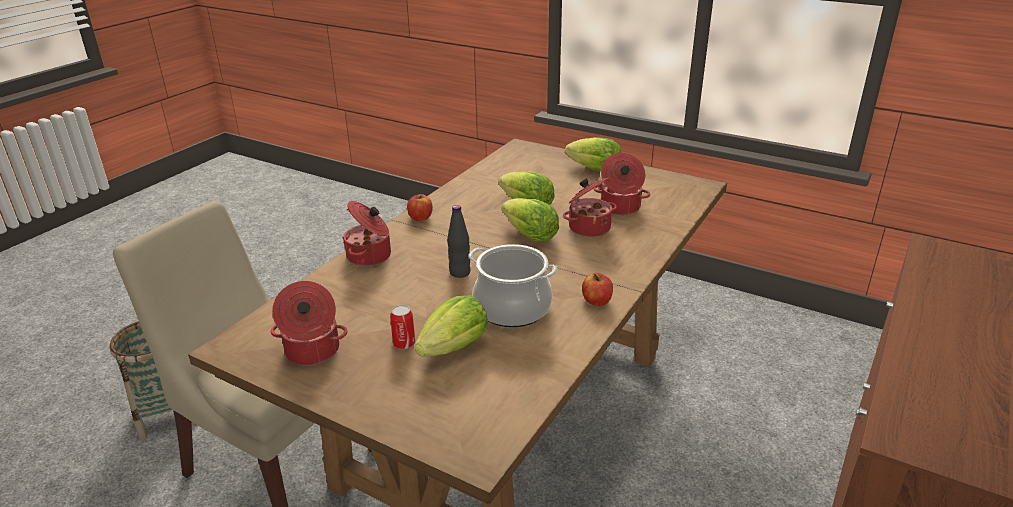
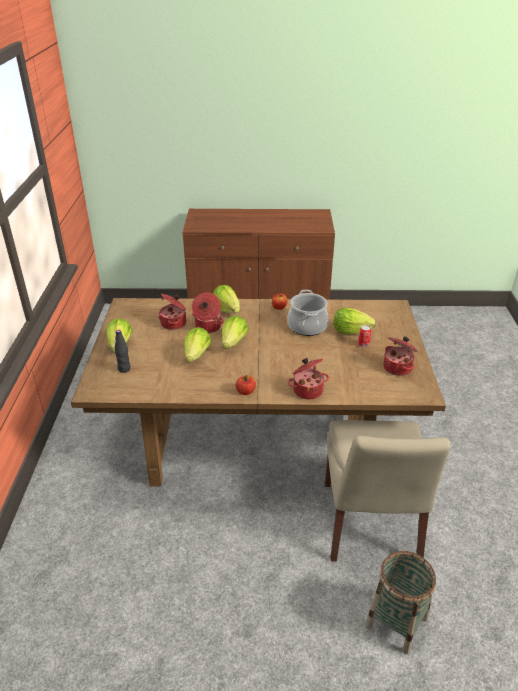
camera: 120 degrees left, 5 degrees up
(460, 272) = (293, 352): black bottle -> black bottle (124, 369)
(627, 253) = (227, 309): none -> lettuce

